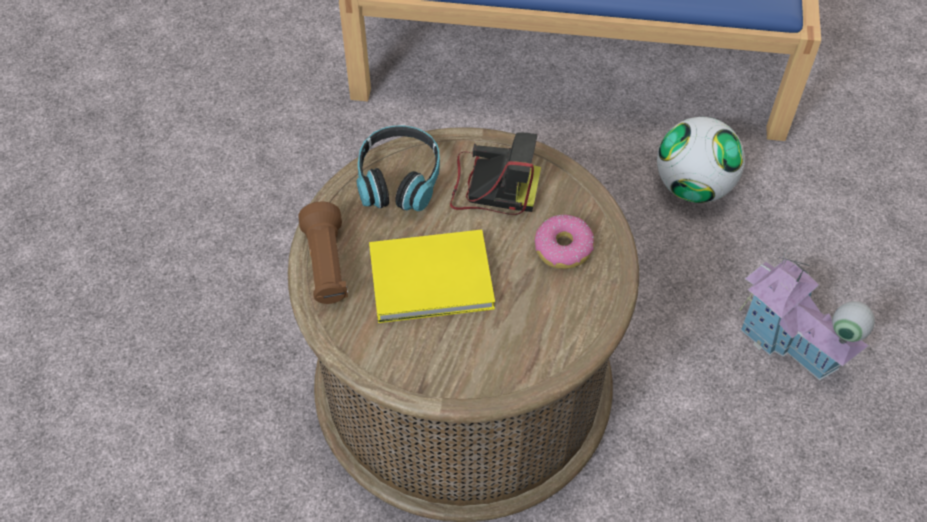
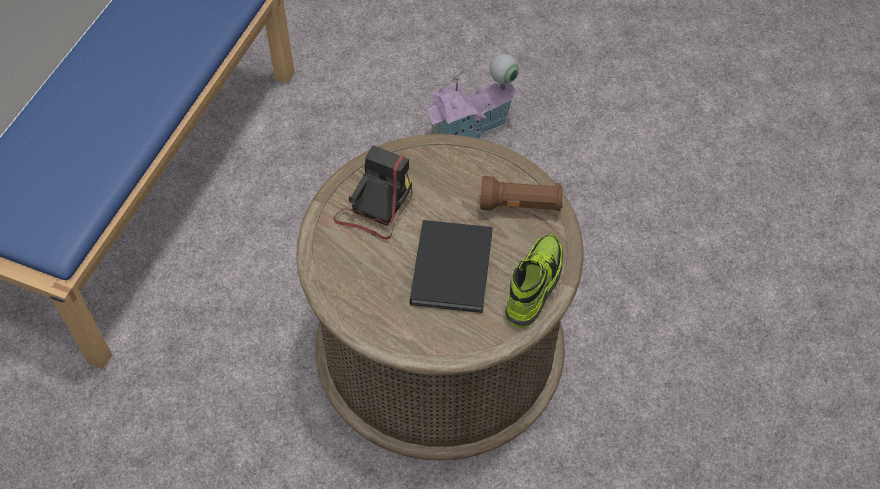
camera: 75 degrees left, 0 degrees up
(326, 266) = (417, 338): brown flashlight -> brown flashlight (520, 205)
(399, 179) = (345, 269): headphones -> none
(428, 367) = (533, 286): none -> shoe
(435, 280) = (453, 266): yellow book -> black book
(563, 248) = (449, 178): donut -> none
(693, 186) = (312, 142): football -> none

